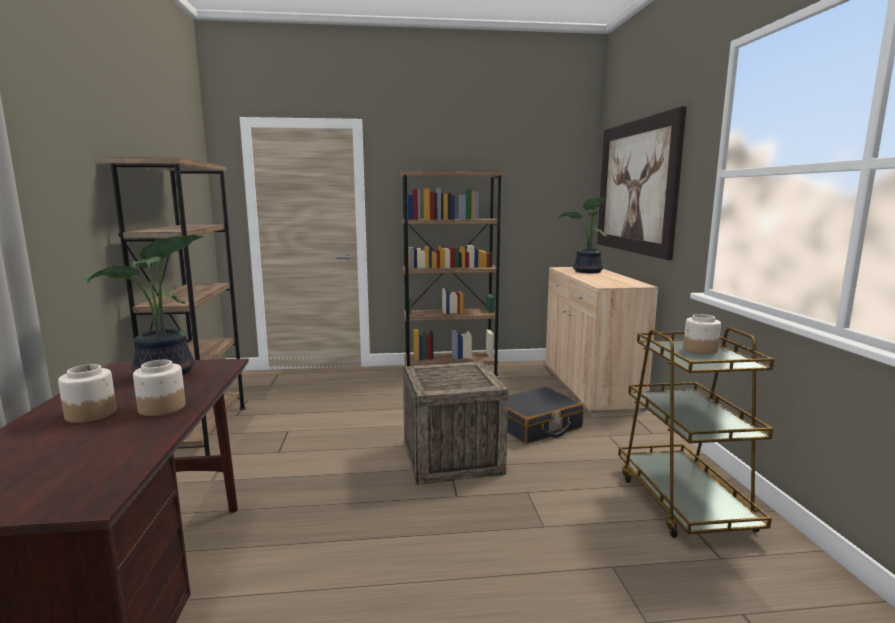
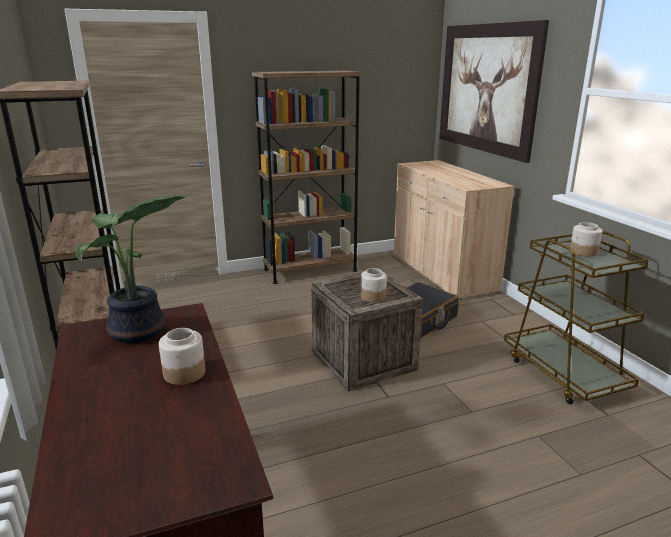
camera: 15 degrees left, 10 degrees up
(91, 413) = (120, 390): jar -> jar (372, 296)
(586, 272) = (437, 168): potted plant -> none

